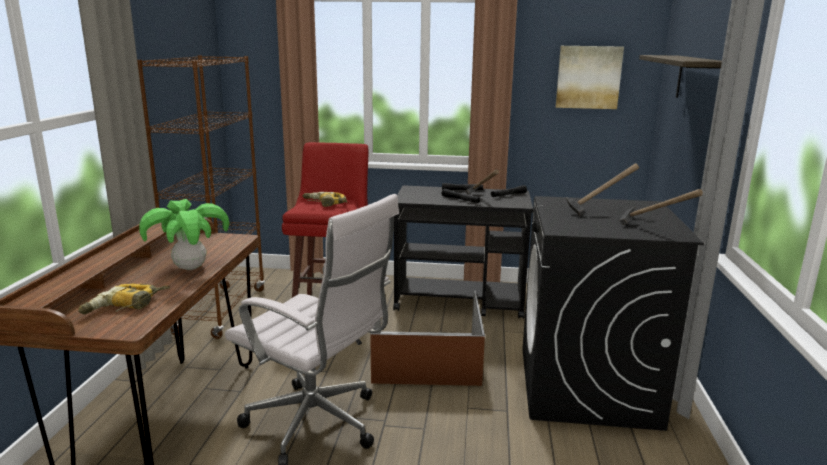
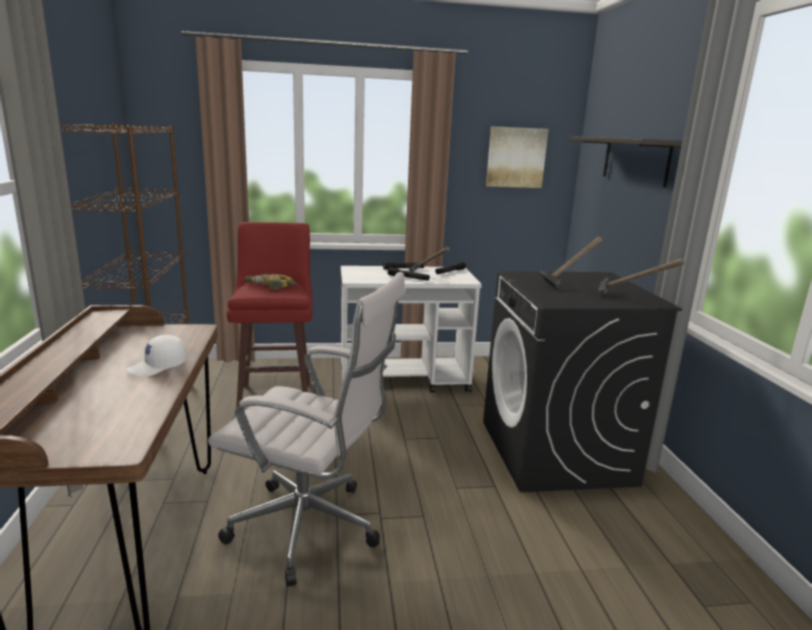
camera: 15 degrees left, 0 degrees up
(125, 307) = (100, 422): power drill -> none
(190, 268) = (158, 367): potted plant -> white cap
(428, 357) = (396, 439): brown storage box -> none
(460, 301) = (404, 380): black cart -> white cart

